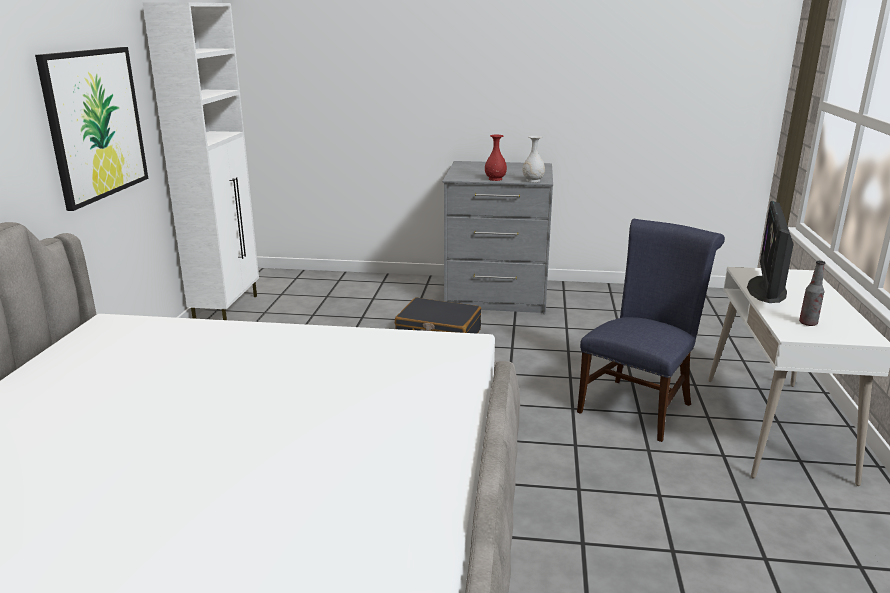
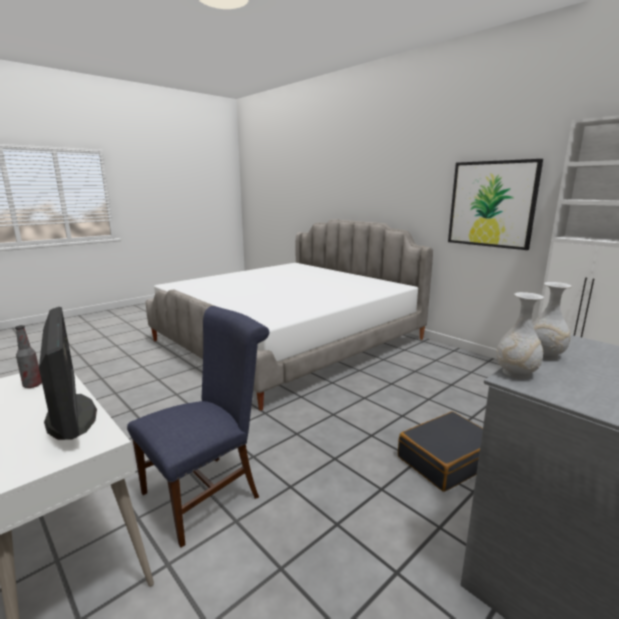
camera: 130 degrees right, 5 degrees down
(495, 179) = (544, 355): red vase -> white vase
(638, 405) = (207, 491): blue chair -> blue chair turned 120 degrees counterclockwise

